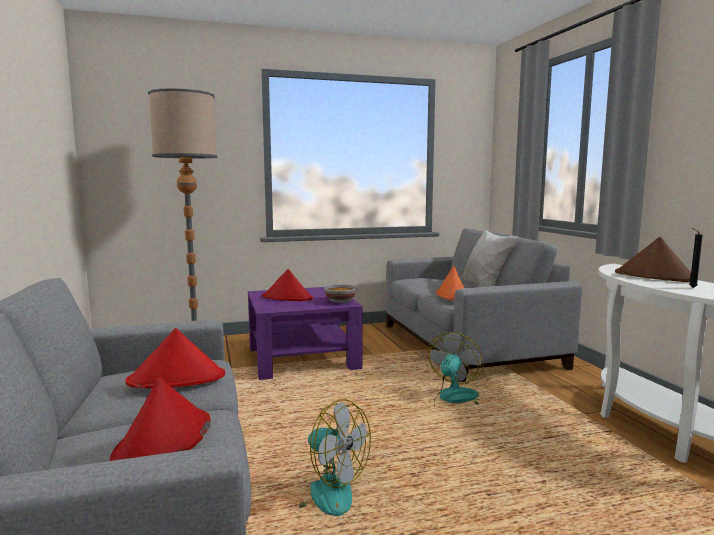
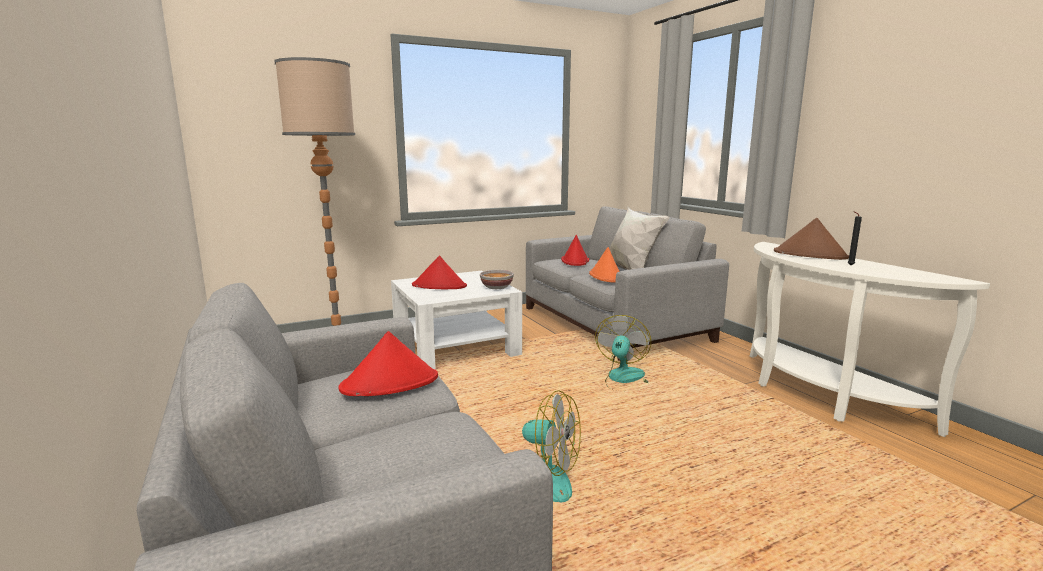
camera: 10 degrees left, 5 degrees up
(164, 442) = (426, 451): red hat -> red hat (575, 261)
(302, 358) = (455, 347): purple coffee table -> white coffee table

